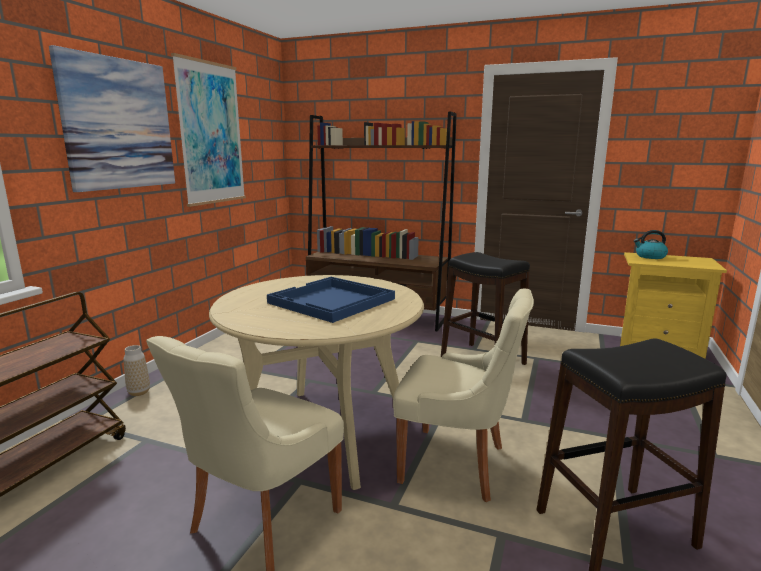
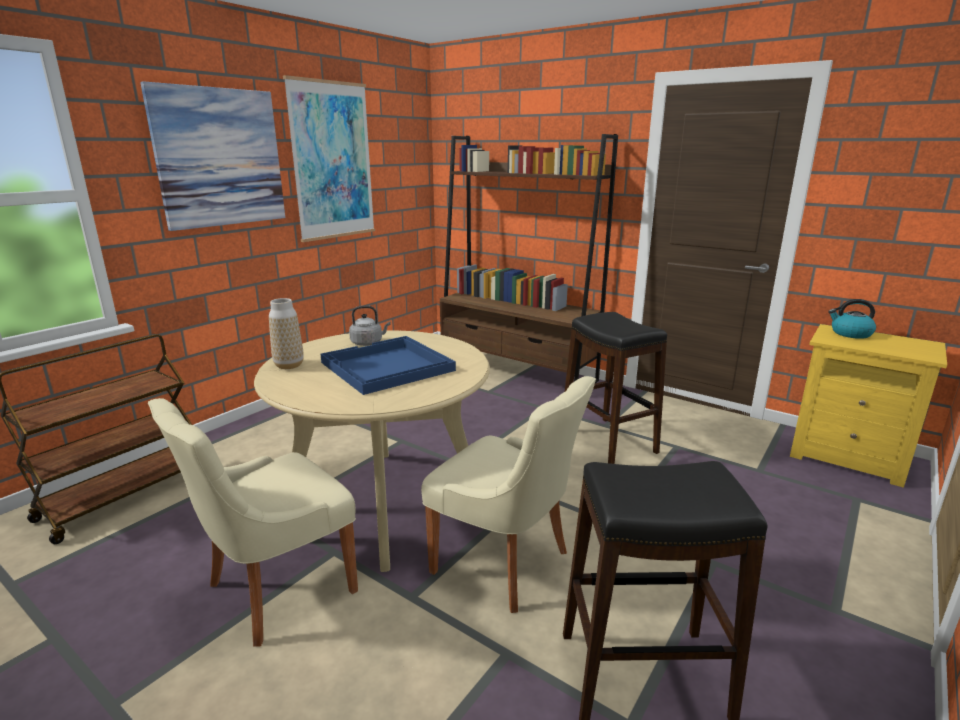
camera: 15 degrees right, 5 degrees up
(139, 392) = (236, 432): vase -> vase (289, 365)
(295, 286) = (368, 343): none -> grey kettle

